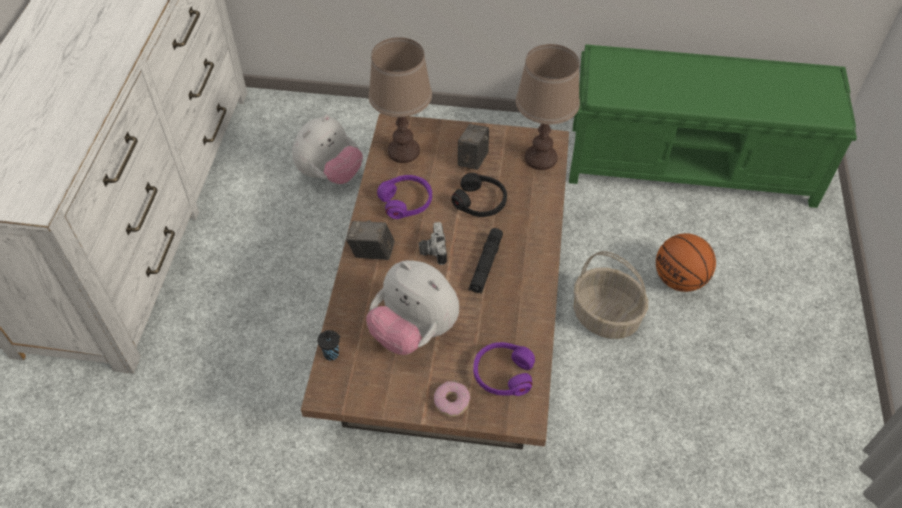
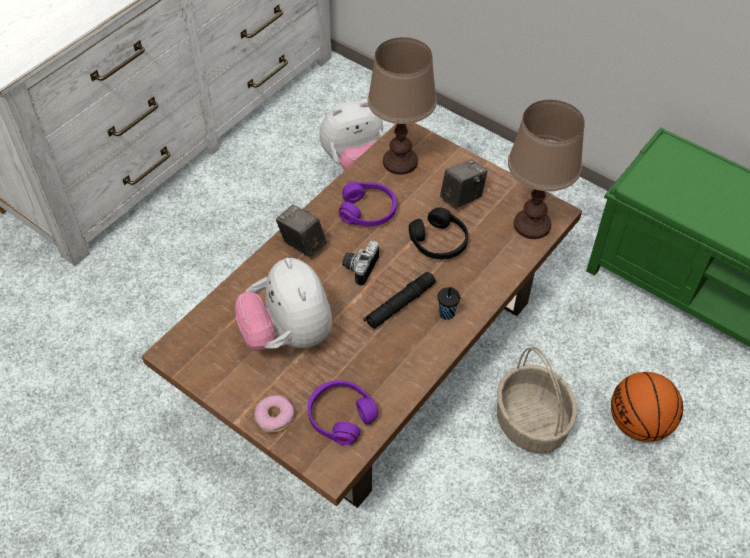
camera: 30 degrees right, 0 degrees up
(332, 354) = (202, 320): black cup -> black cup (448, 314)

